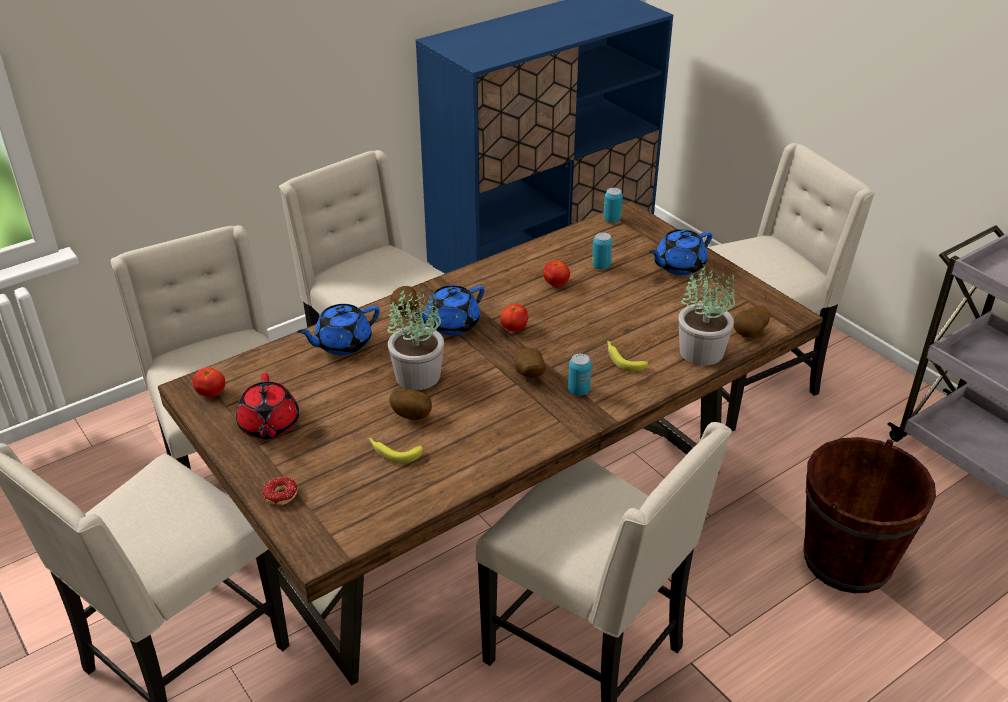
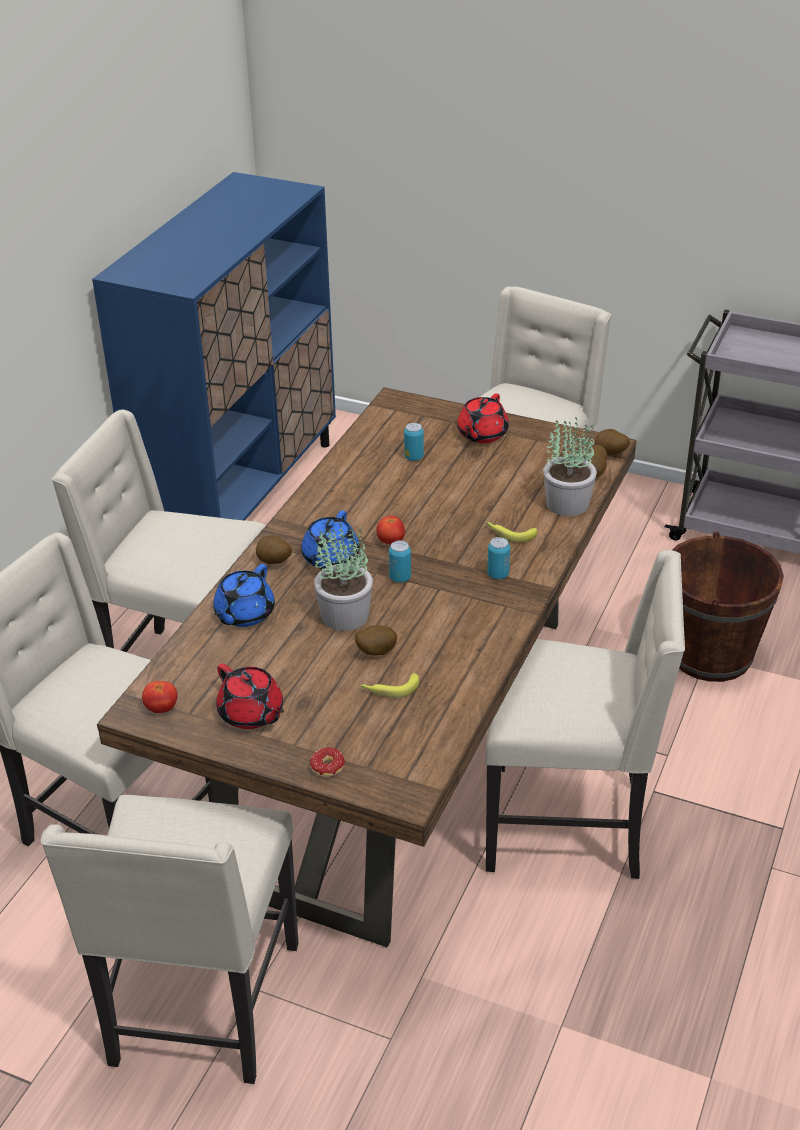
camera: 30 degrees left, 0 degrees up
(529, 376) = (444, 578): potato -> potato (610, 454)
(556, 284) = (389, 488): tomato -> none
(612, 219) = (383, 410): can -> can (400, 578)
(679, 266) = (481, 434): blue teapot -> red teapot

